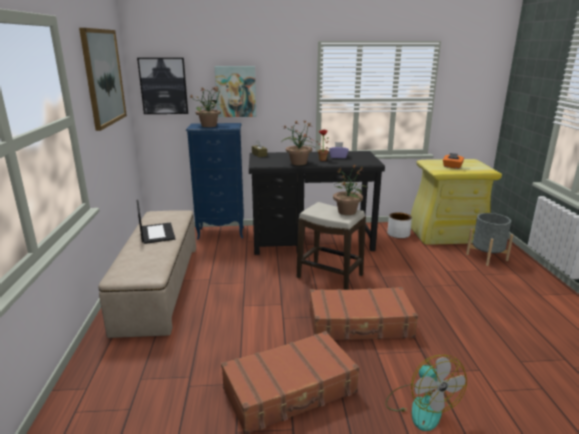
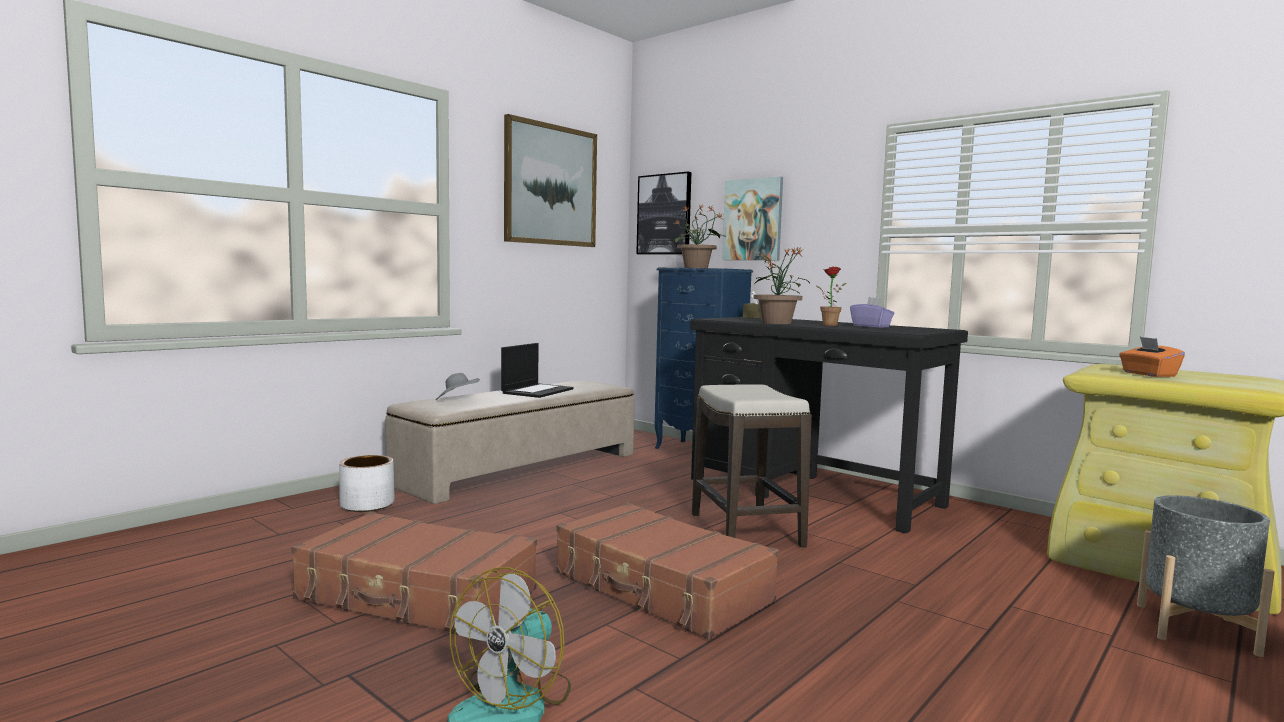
camera: 45 degrees right, 15 degrees down
(135, 261) = (457, 400): none -> grey hat
(347, 211) = (772, 395): potted plant -> none
(398, 234) = (1016, 532): white planter -> white planter (367, 505)

